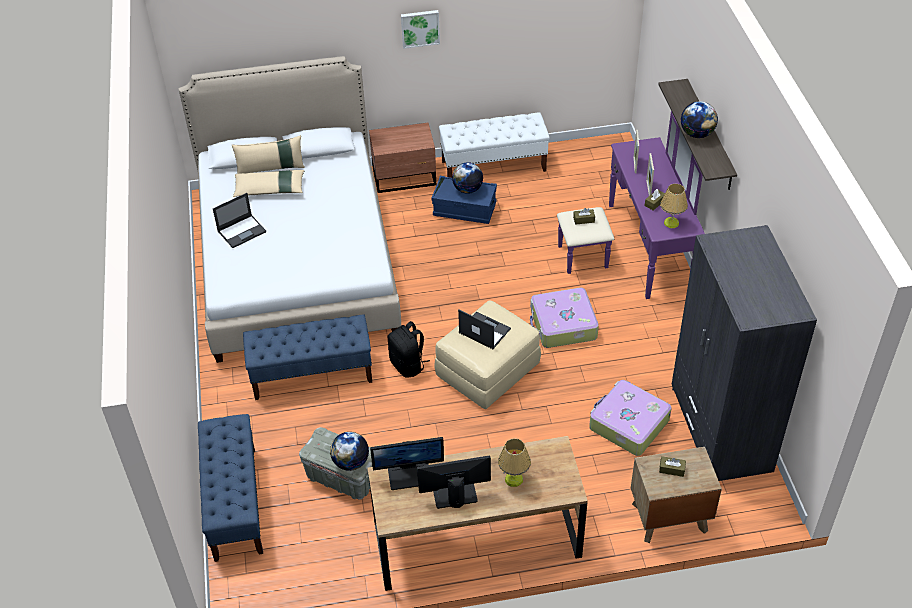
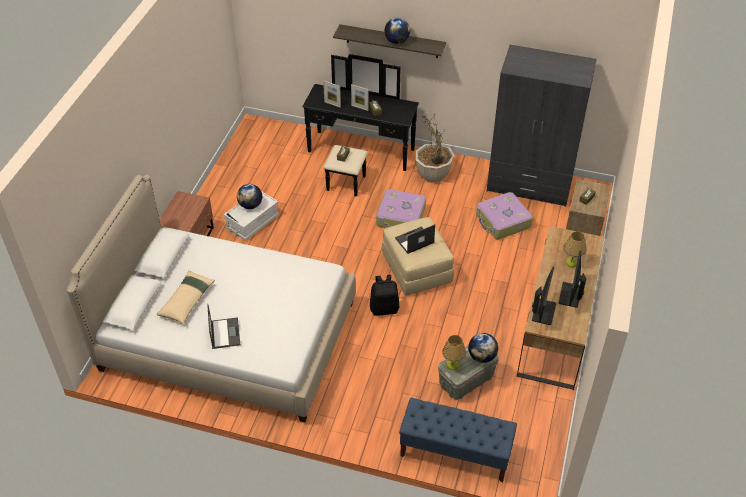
camera: 65 degrees left, 0 degrees up
(271, 168) = (162, 292): beige pillow -> none
(312, 374) = (357, 366): blue bench -> none
(420, 28) = (158, 118): picture -> none
(464, 209) = (252, 222): blue storage box -> white storage box
(494, 166) = (220, 190): white bench -> none
(634, 249) = (358, 158): purple dresser -> black dresser
(661, 326) = (432, 174): none -> potted plant
(671, 223) = (399, 111): table lamp -> table lamp (452, 365)

